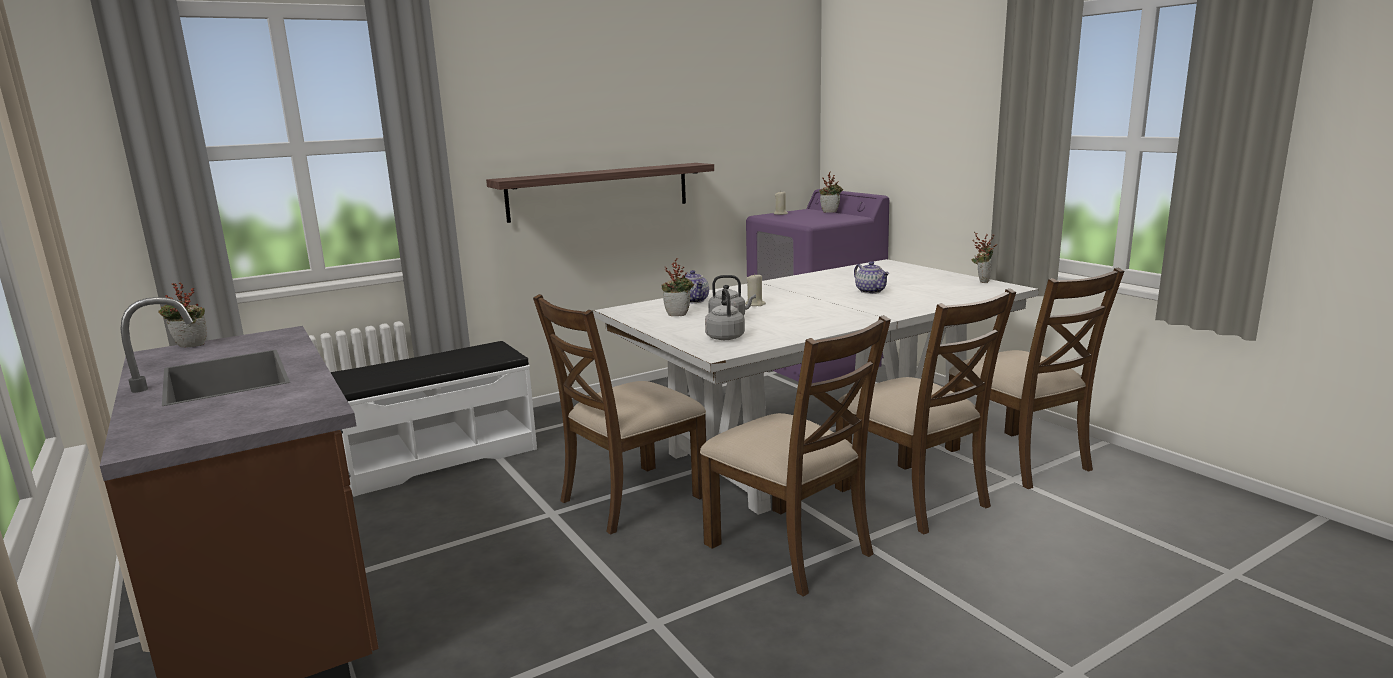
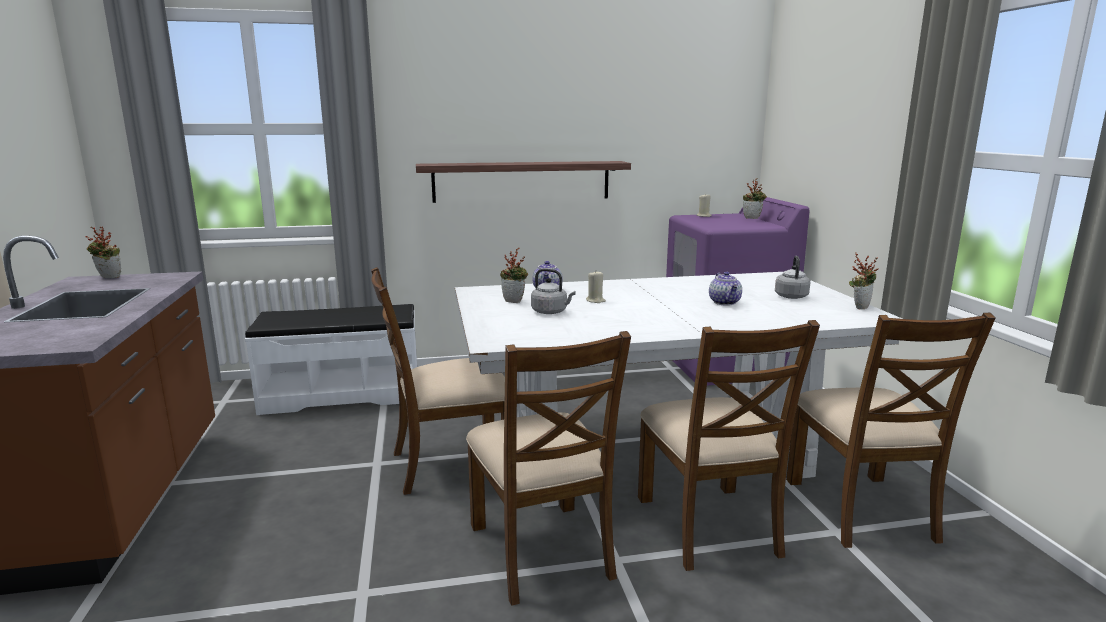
camera: 20 degrees right, 0 degrees up
(724, 337) = (521, 329): grey kettle -> grey kettle (791, 296)

